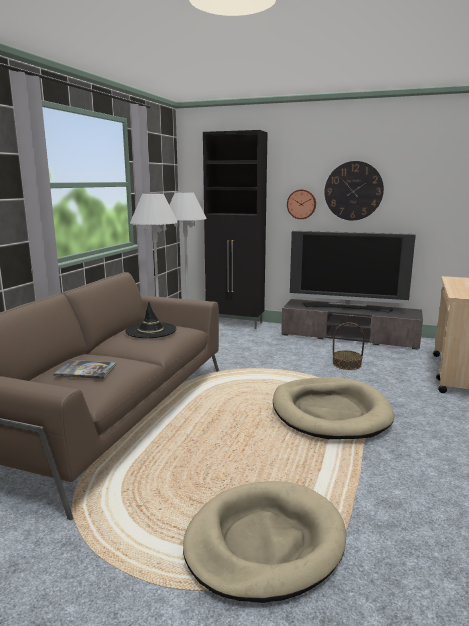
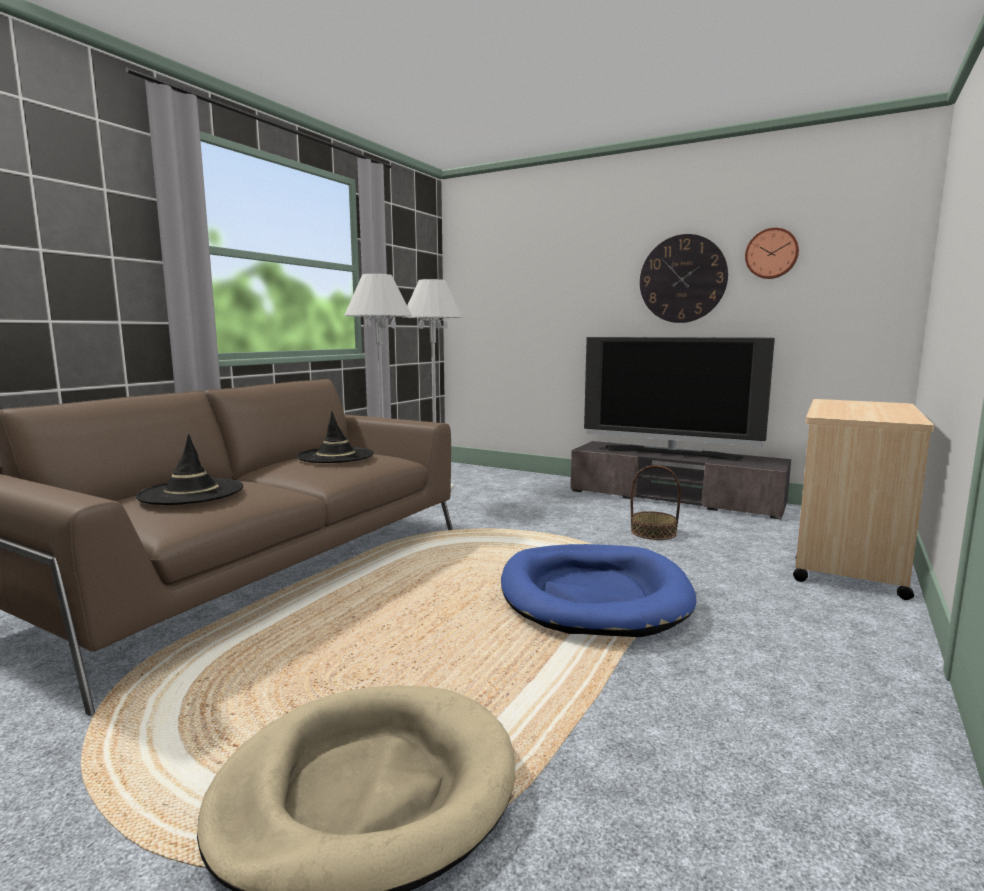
camera: 10 degrees right, 5 degrees down
(85, 370) = (191, 492): book -> black hat
(235, 323) = (512, 475): black cabinet -> none
(301, 204) = (607, 302): wall clock -> wall clock (771, 253)
(330, 412) = (593, 595): beige dog bed -> blue dog bed

